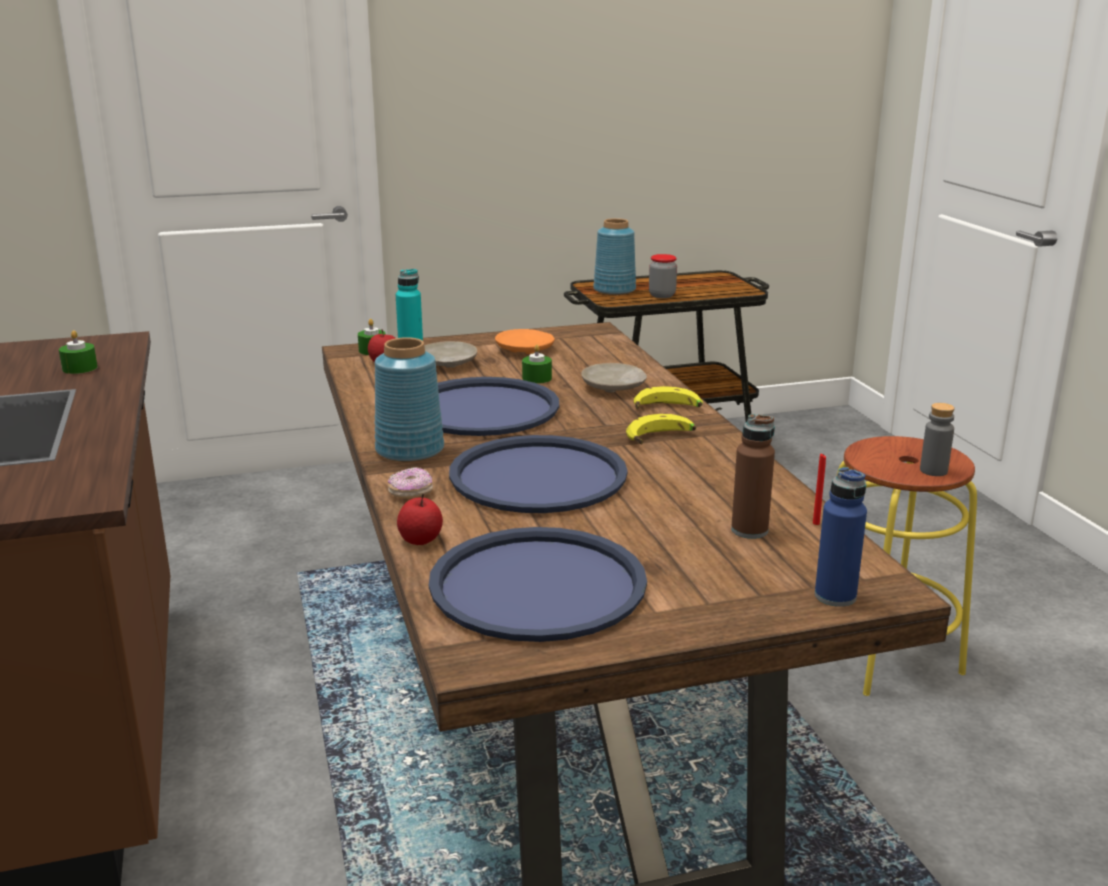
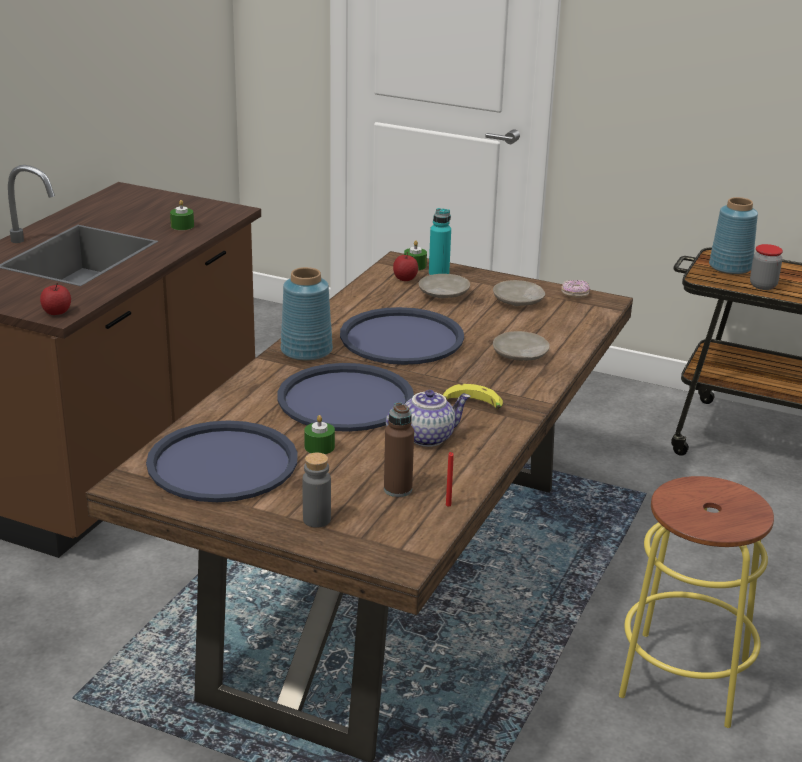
camera: 40 degrees right, 5 degrees up
(411, 494) = (258, 380): donut -> donut (575, 295)
(420, 540) = (214, 410): apple -> apple (57, 312)
(525, 350) = (518, 301): orange plate -> beige plate
(537, 378) = (481, 328): green candle -> green candle (319, 447)
(667, 410) = (521, 387): banana -> none
(678, 477) = (427, 437): none -> teapot
(835, 596) = (362, 549): blue bottle -> none
(933, 471) = (711, 524): grey bottle -> grey bottle (316, 520)

